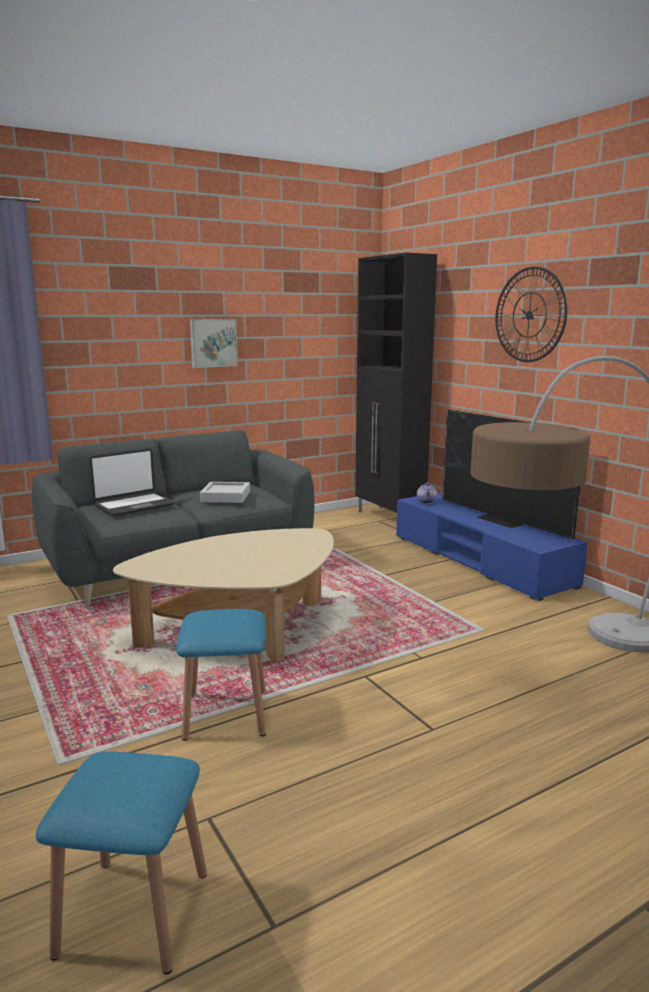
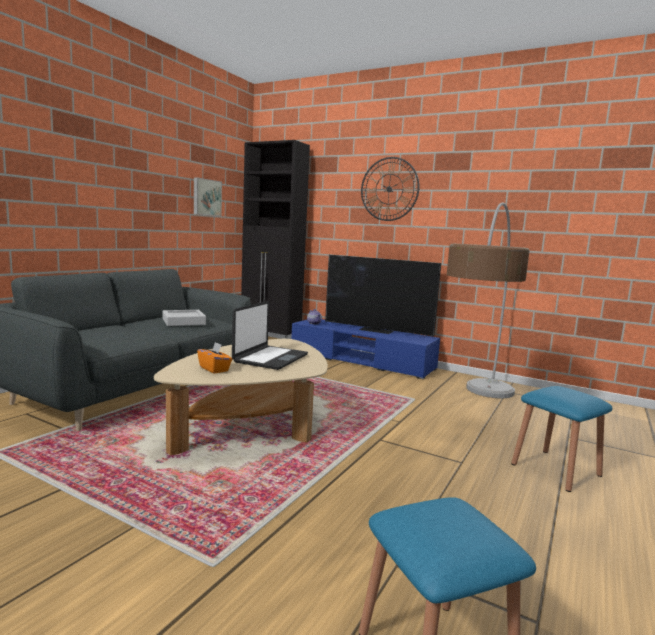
camera: 30 degrees left, 5 degrees down
(134, 505) = (106, 331): laptop -> laptop (270, 358)
(181, 564) = (214, 369): none -> orange tissue box
(213, 343) = (139, 194): picture -> picture (206, 197)
(226, 714) = (314, 487): blue stool -> blue stool (555, 469)

